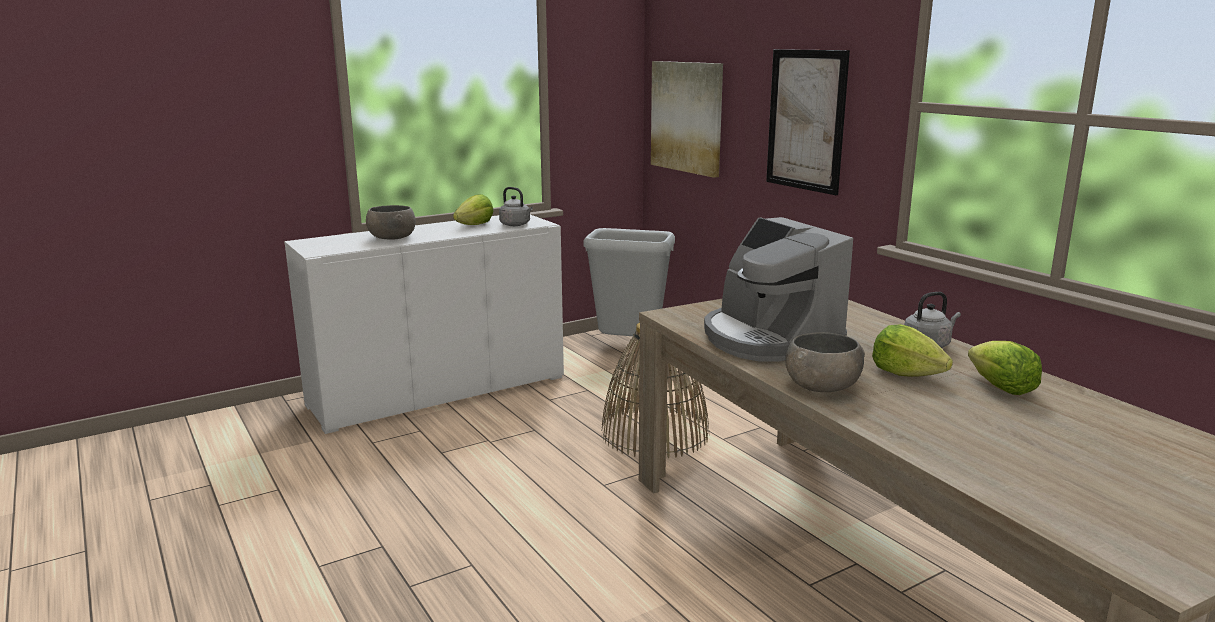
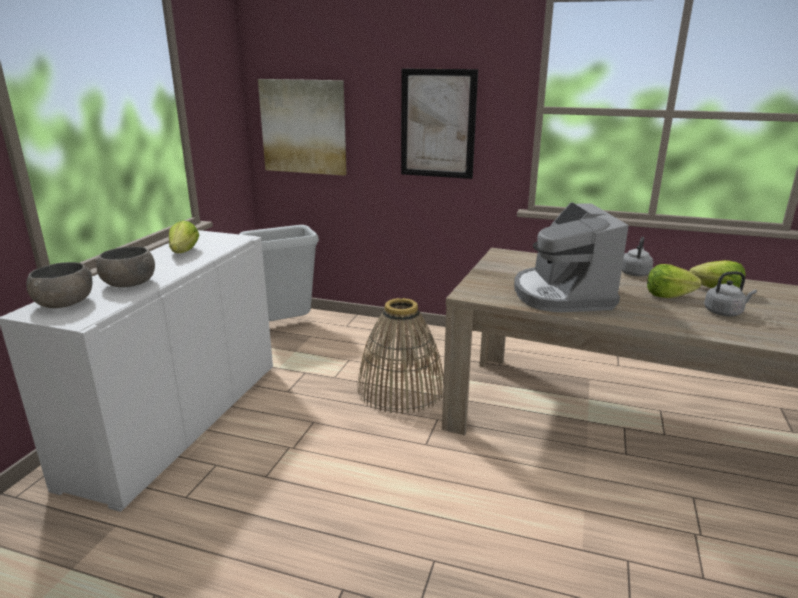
camera: 40 degrees left, 5 degrees up
(516, 225) = (222, 244): grey kettle -> grey kettle (724, 312)
(768, 339) = (561, 295): coffee machine -> coffee machine turned 60 degrees clockwise
(823, 387) = (658, 319): grey bowl -> grey bowl (65, 303)

